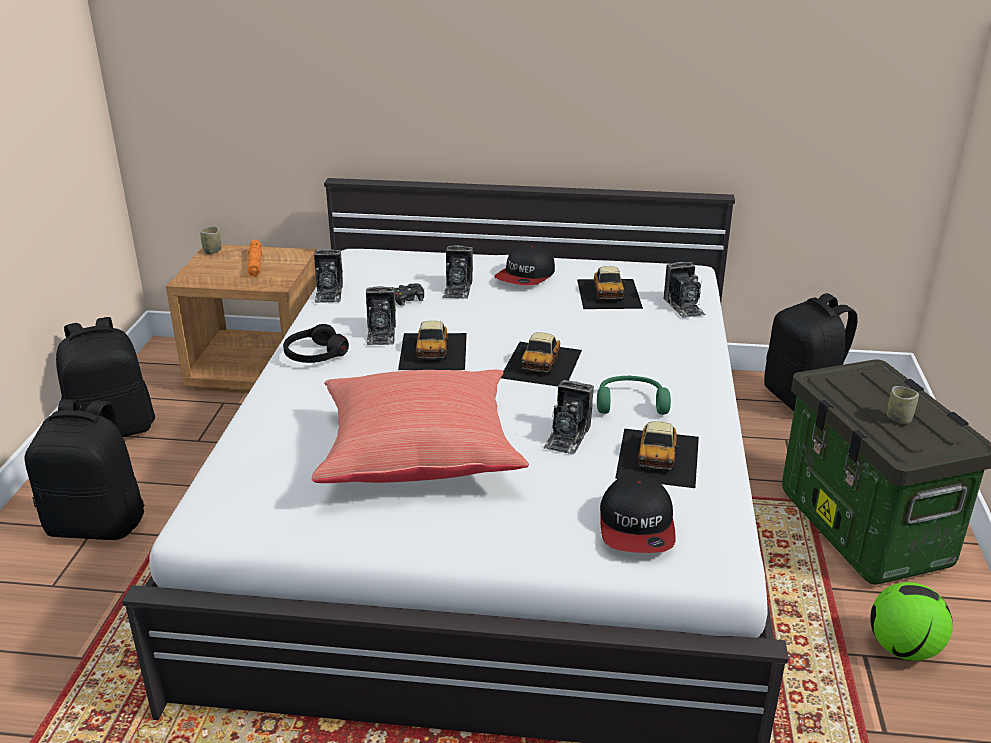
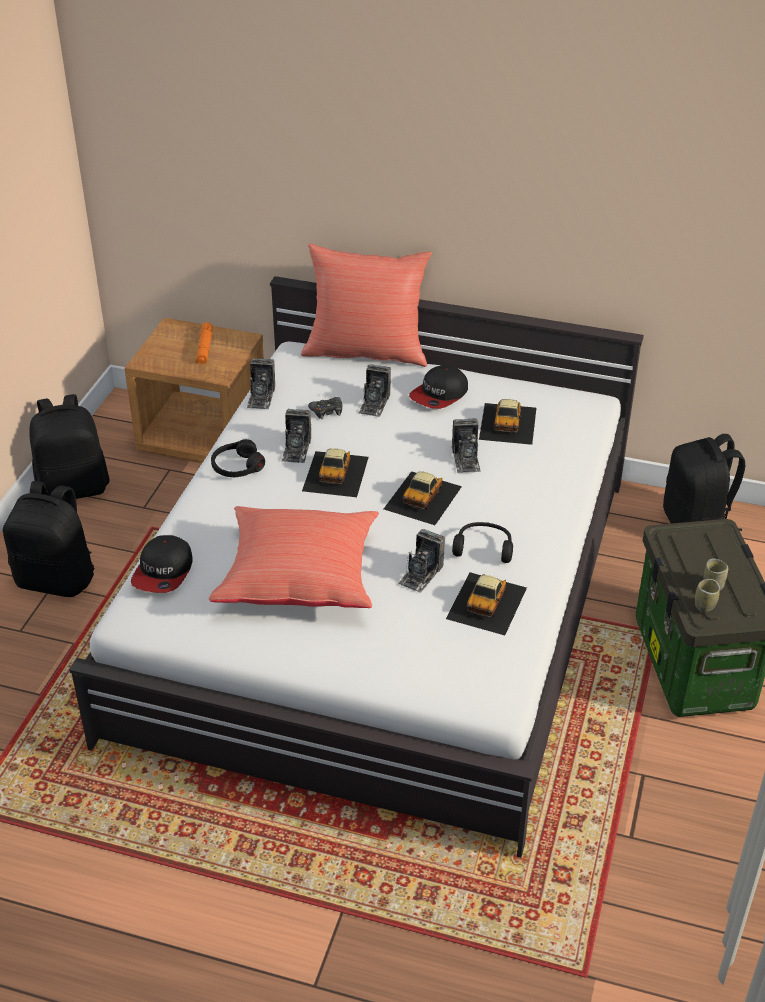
camera: 10 degrees right, 10 degrees up
(212, 251) = (169, 328): cup -> cup (704, 605)
(435, 249) = (366, 351): none -> red pillow
(630, 403) = (483, 547): green headphones -> black headphones
(637, 526) = (447, 663): cap -> cap (163, 572)
(684, 306) = (570, 446): camera -> camera (466, 459)
(903, 648) = (677, 774): football -> none

